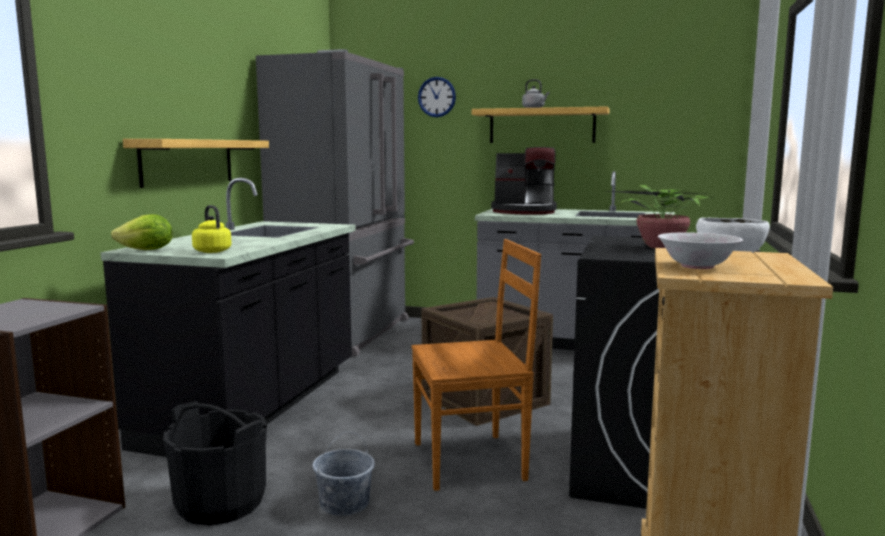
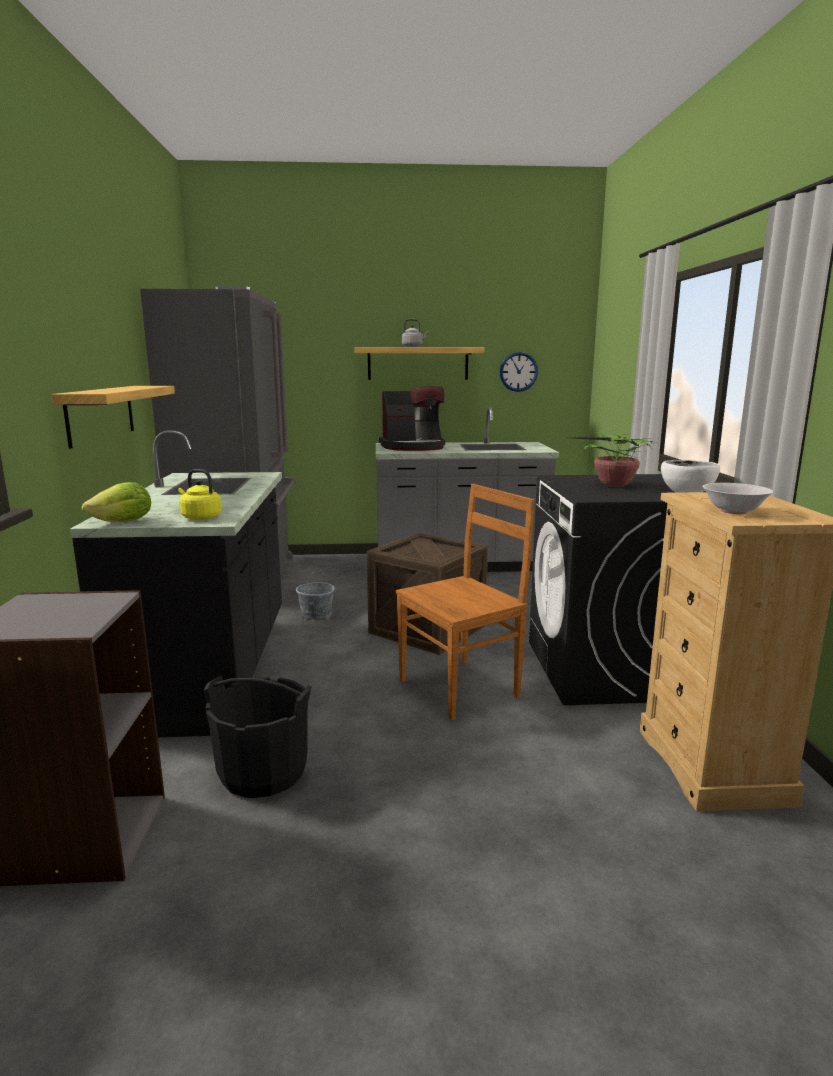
camera: 20 degrees left, 5 degrees up
(345, 503) = (383, 747): grey bucket -> grey bucket (316, 613)
(436, 97) = (311, 333): wall clock -> wall clock (518, 372)

